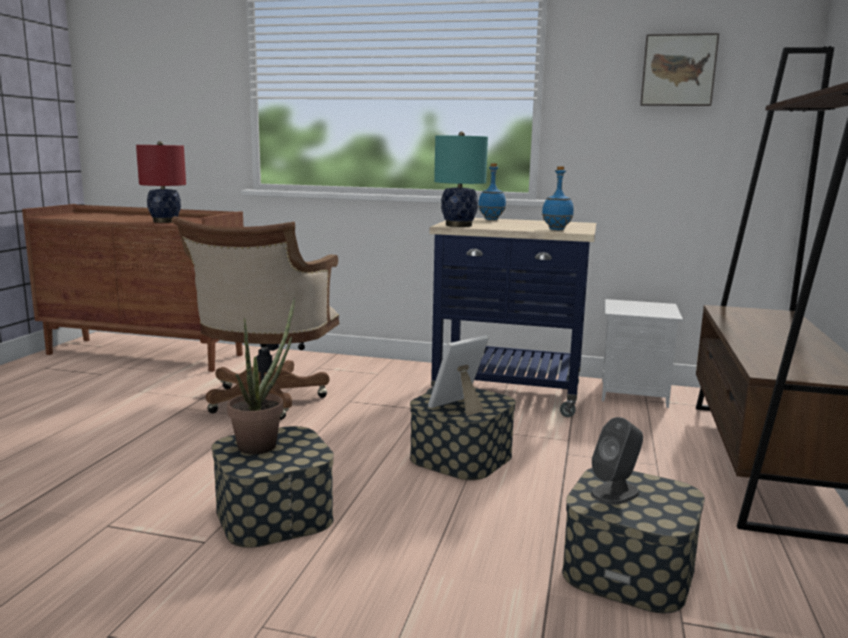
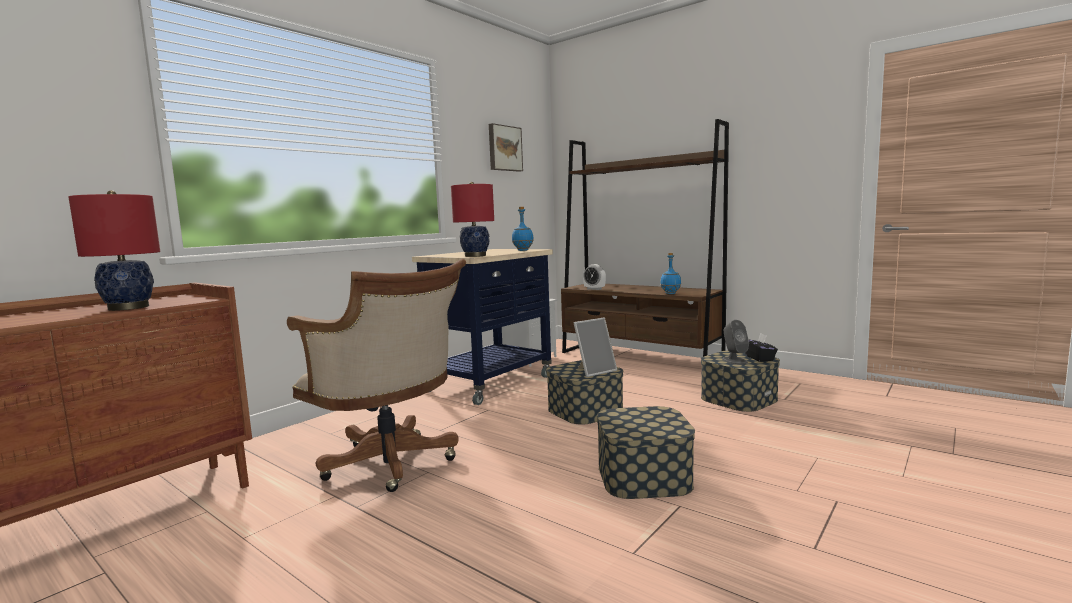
camera: 65 degrees left, 5 degrees down
(263, 443) = (629, 423): potted plant -> none
(458, 225) = (475, 256): turquoise table lamp -> red table lamp
(459, 407) = (594, 371): picture frame -> picture frame turned 105 degrees counterclockwise
(491, 219) = (448, 254): blue bottle -> blue bottle (671, 293)
(661, 515) = (759, 358): none -> black tissue box
(726, 318) = (594, 289): none -> alarm clock

